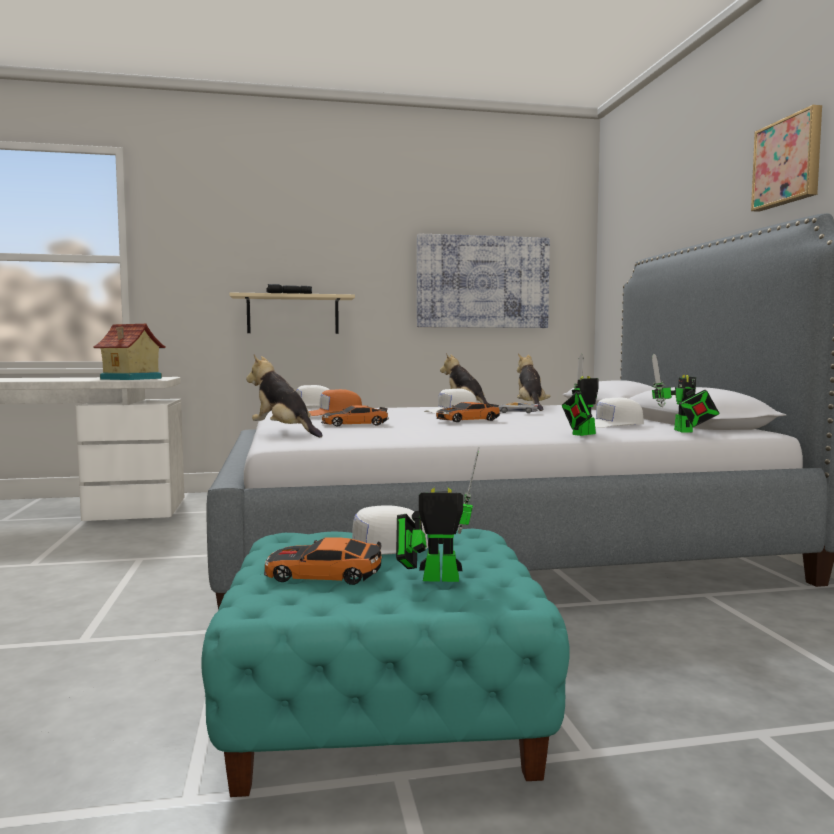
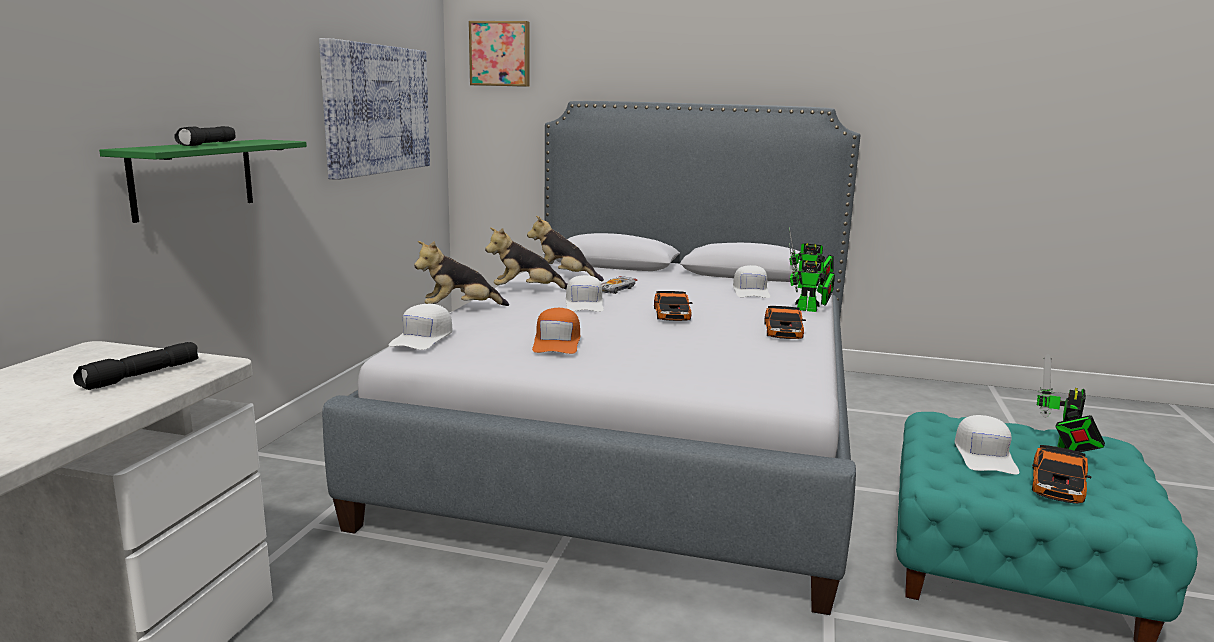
camera: 65 degrees left, 10 degrees up
(130, 379) = (140, 376): toy house -> black flashlight
(284, 433) = (720, 386): plush toy -> plush toy (460, 309)
(293, 314) = (193, 178): beige shelf -> green shelf
(355, 424) = (661, 351): toy car -> toy car (784, 331)
(581, 434) = (810, 310): toy robot -> toy robot turned 60 degrees counterclockwise
(788, 161) = (773, 50): picture -> picture (500, 54)

